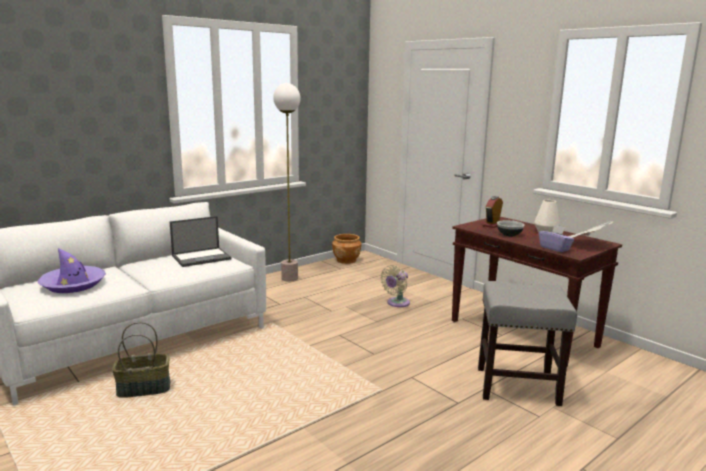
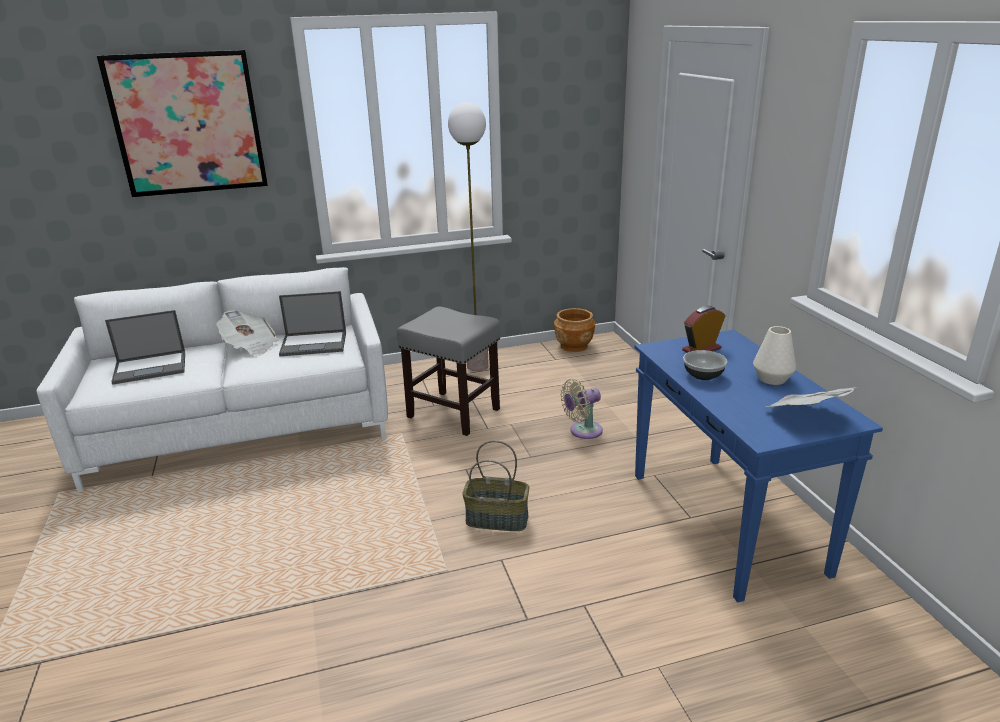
camera: 25 degrees right, 10 degrees up
(73, 285) = (151, 367): purple hat -> laptop
(78, 89) = (188, 123): none -> picture
(144, 389) = (201, 500): basket -> basket (497, 519)
(148, 264) = (250, 346): none -> newspaper
(518, 386) = (637, 615): grey stool -> grey stool (454, 413)
(524, 334) = (726, 523): brown console table -> blue console table
(555, 248) = (743, 418): purple tissue box -> none

